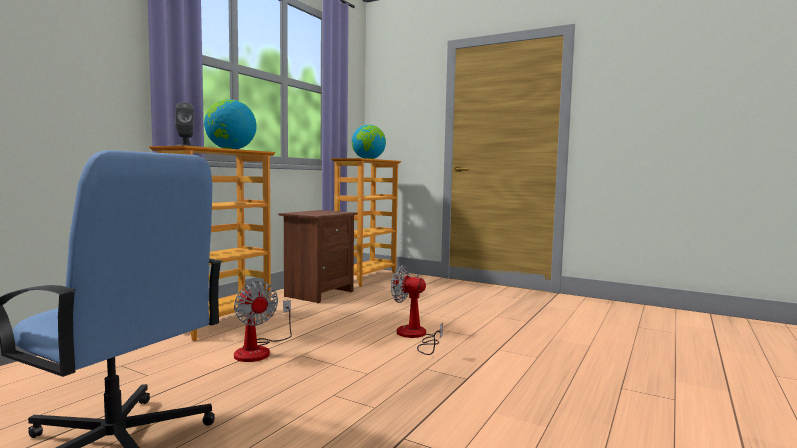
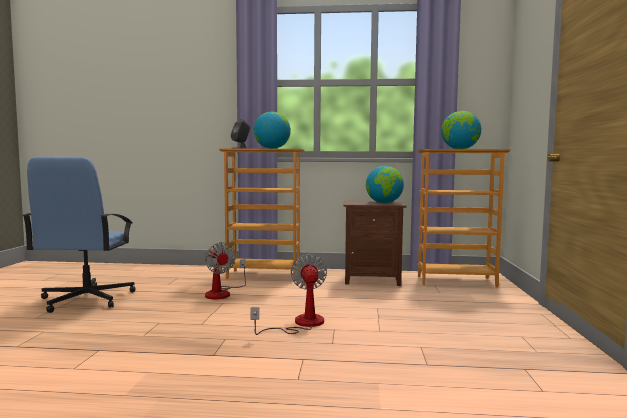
camera: 65 degrees right, 0 degrees up
(259, 350) = (222, 293): fan -> fan turned 60 degrees counterclockwise
(329, 212) = (384, 203): none -> globe

